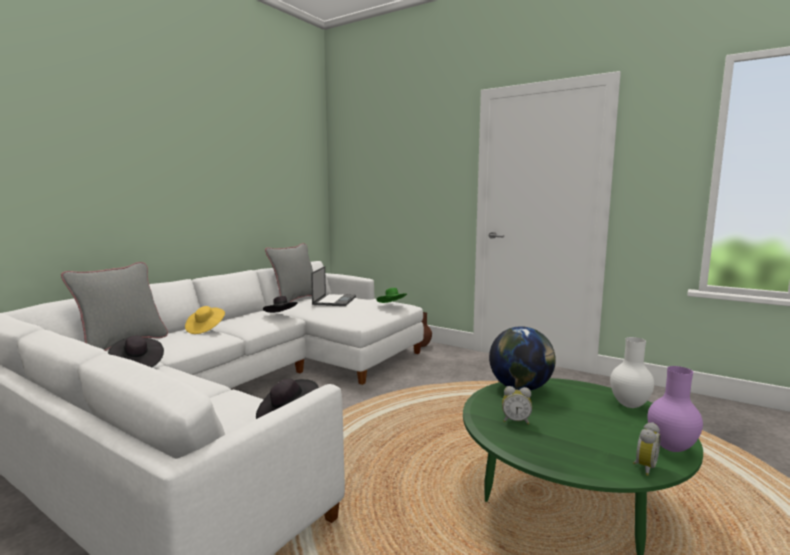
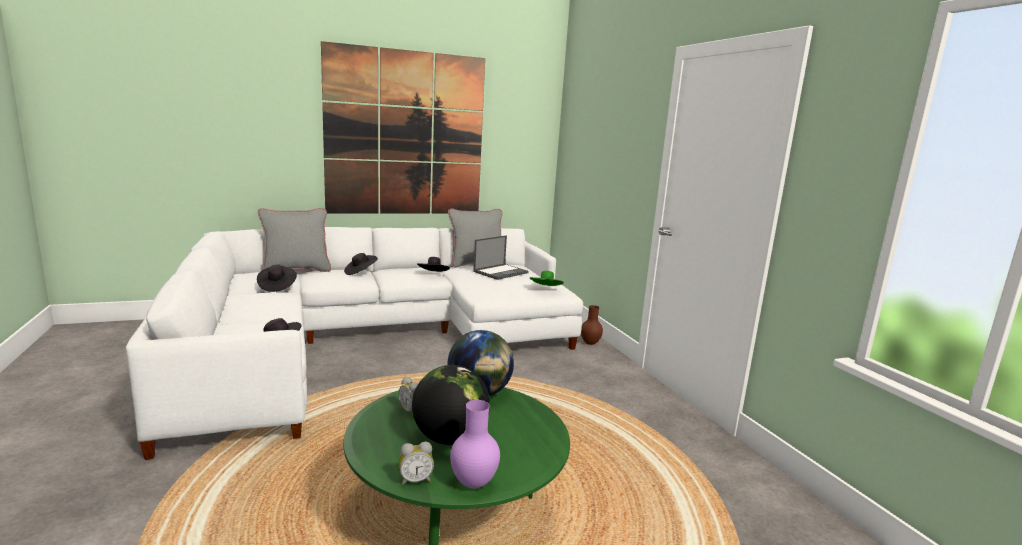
camera: 35 degrees right, 5 degrees up
(205, 174) = (406, 134): none -> picture
(205, 329) = (360, 272): yellow hat -> black hat
(584, 427) = (450, 438): none -> globe
(630, 405) = (535, 444): white vase -> none

